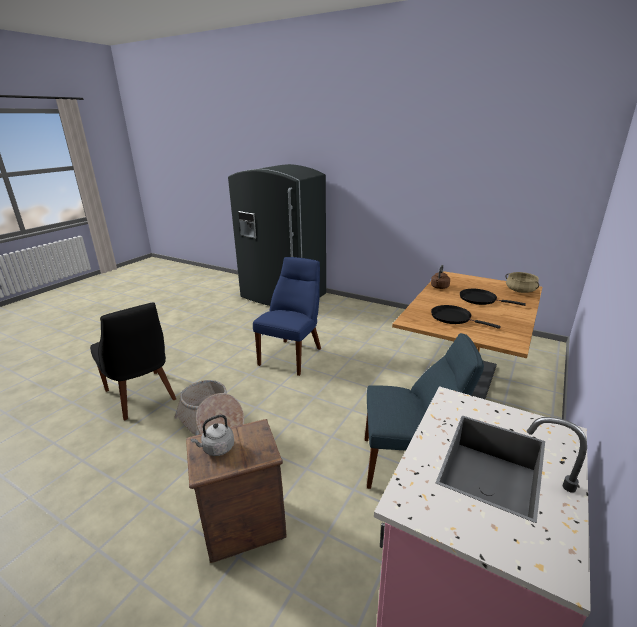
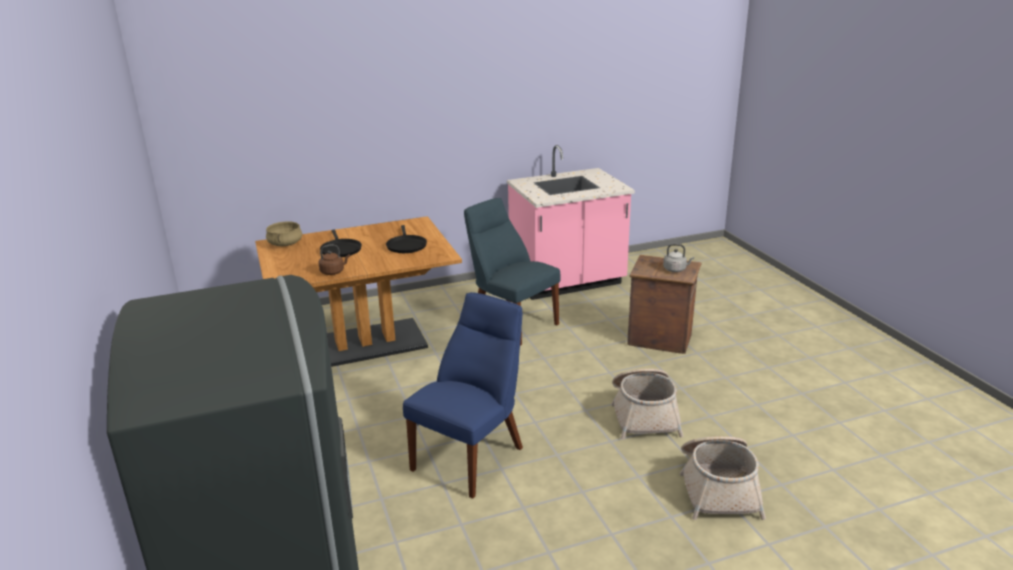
camera: 140 degrees left, 0 degrees up
(142, 396) = (718, 487): black chair -> basket
(292, 355) = (472, 456): blue chair -> blue chair turned 150 degrees clockwise

